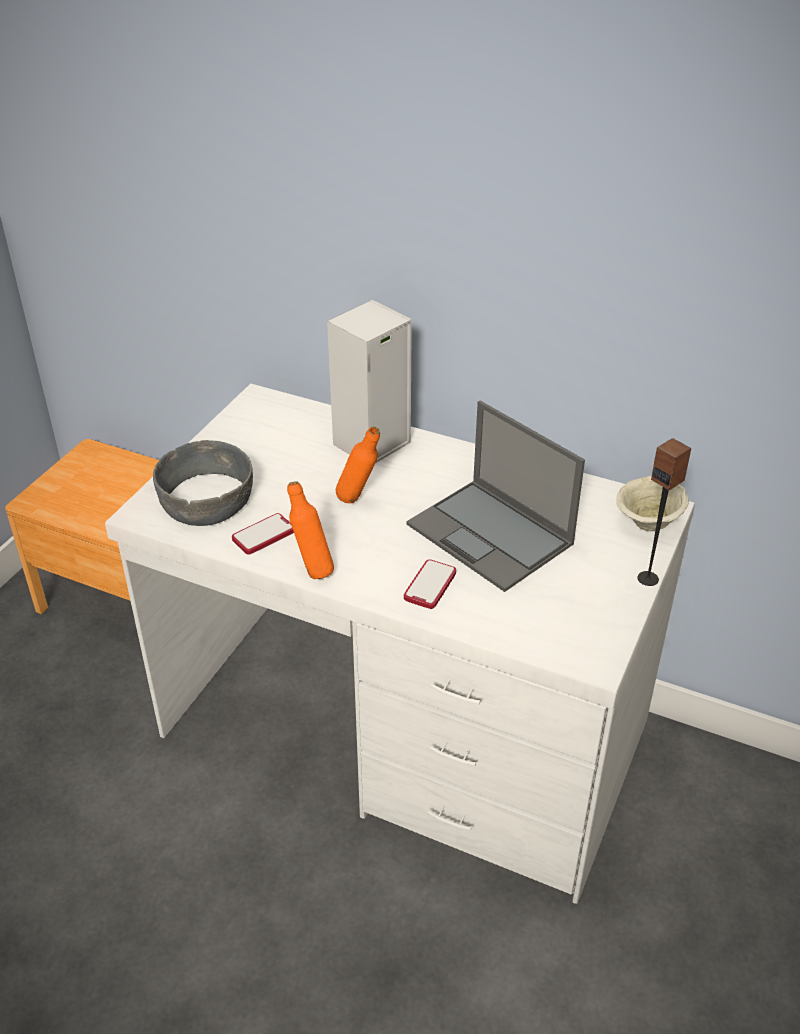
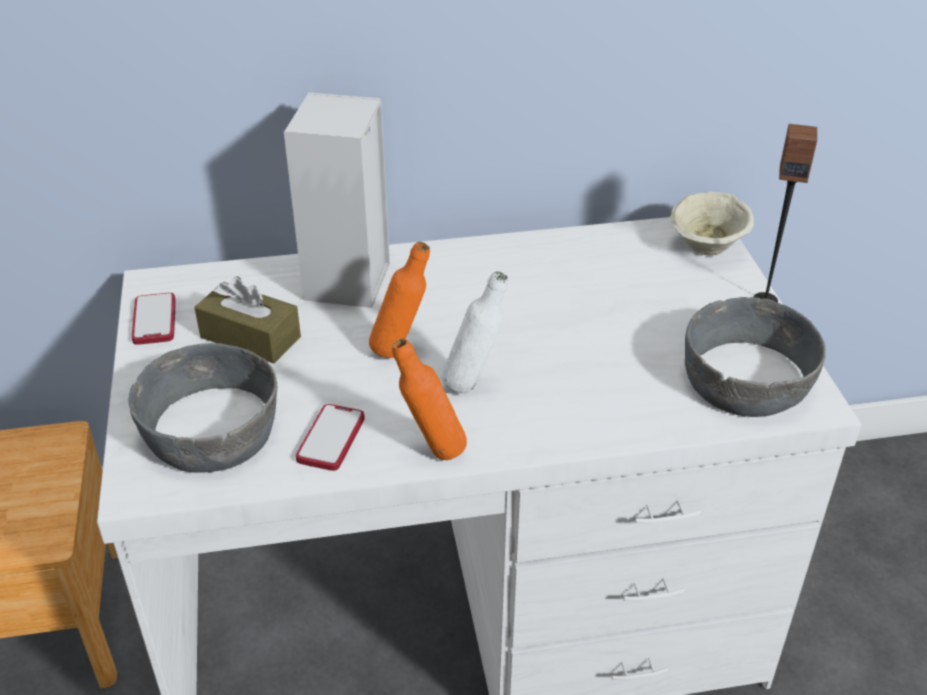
camera: 35 degrees left, 0 degrees up
(279, 454) = (250, 337): none -> brown tissue box
(380, 542) = (473, 383): none -> white bottle
(430, 585) = (577, 405): phone -> phone (154, 320)
(491, 535) = (579, 323): laptop -> none
(569, 622) = (747, 376): none -> grey bowl

